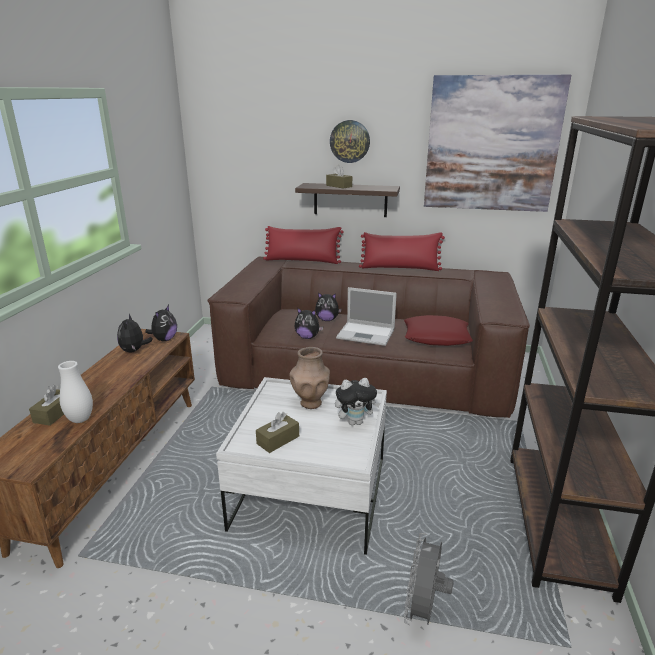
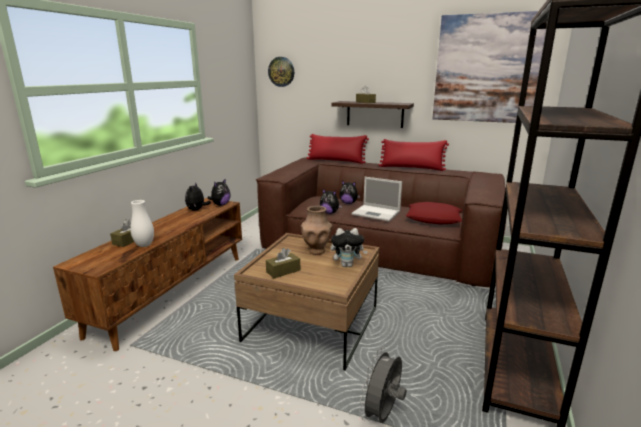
camera: 10 degrees right, 5 degrees down
(310, 493) = (312, 324): white coffee table -> brown coffee table
(350, 141) = (375, 68): wall clock -> wall clock (281, 71)

